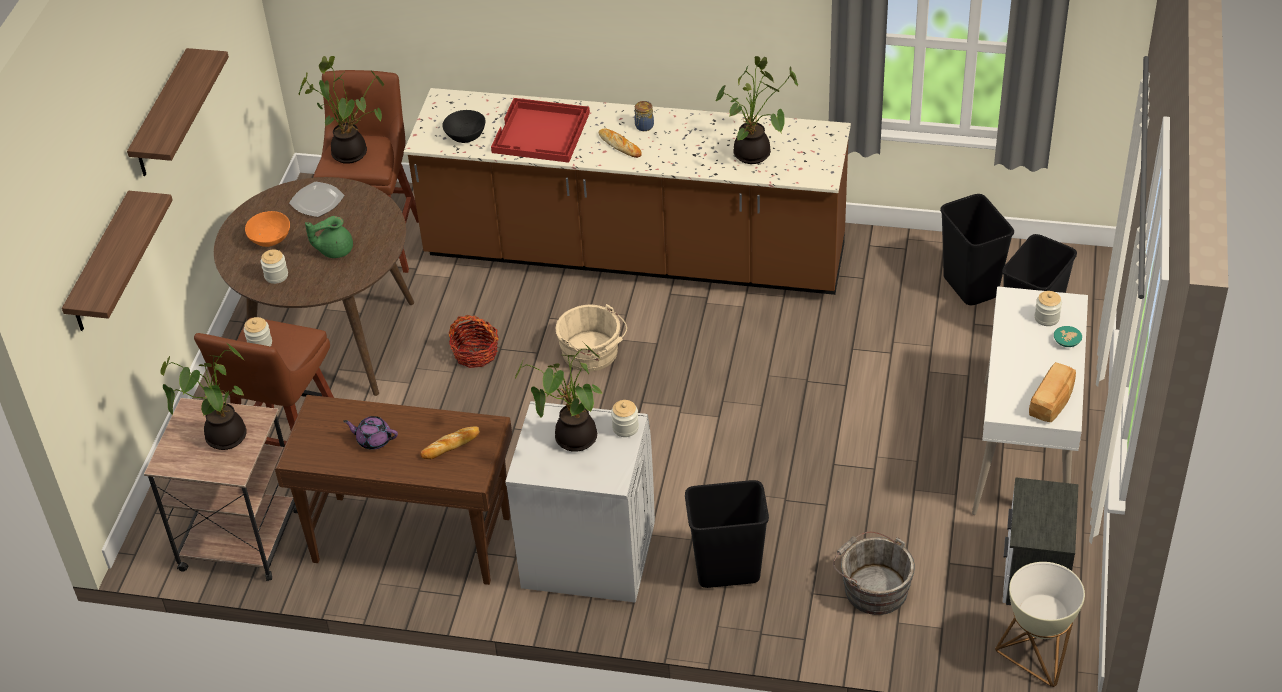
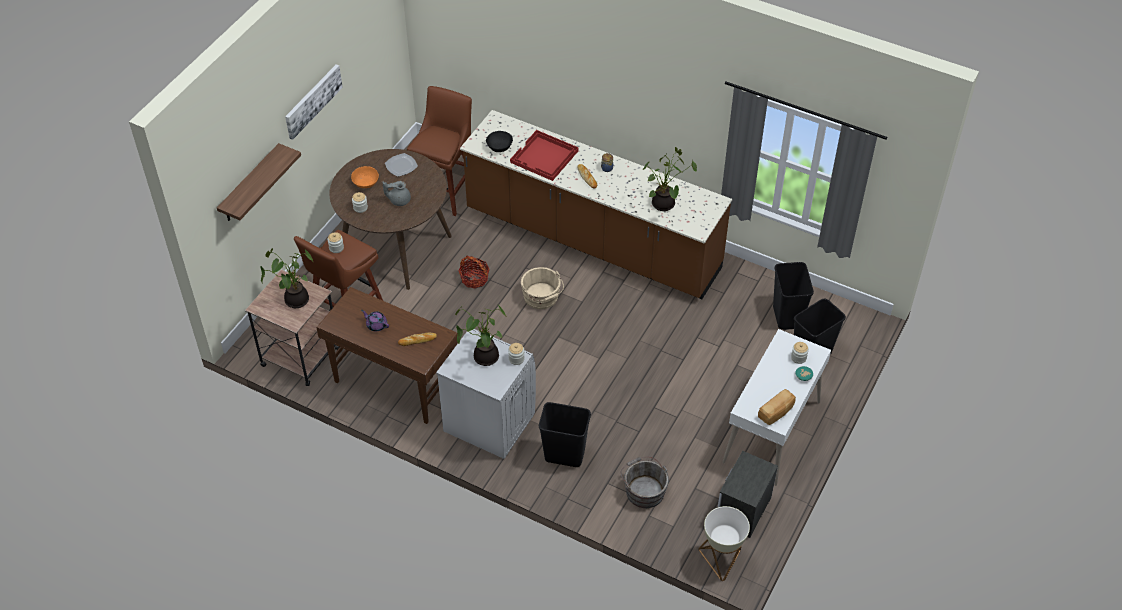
camera: 15 degrees right, 5 degrees up
(162, 116) = (312, 100): shelf -> picture
(334, 250) = (399, 200): green teapot -> grey teapot
(352, 152) = (434, 138): potted plant -> none

